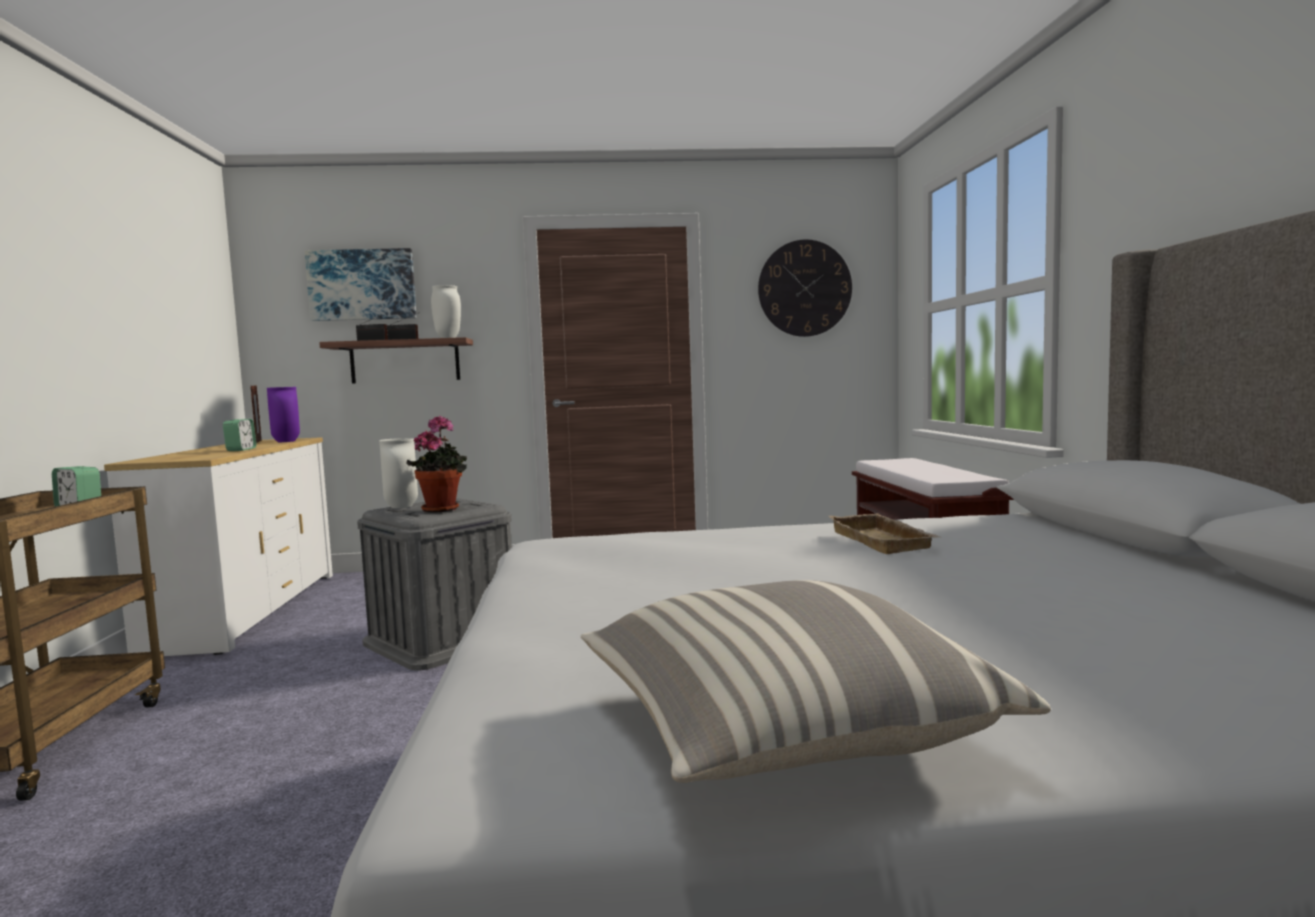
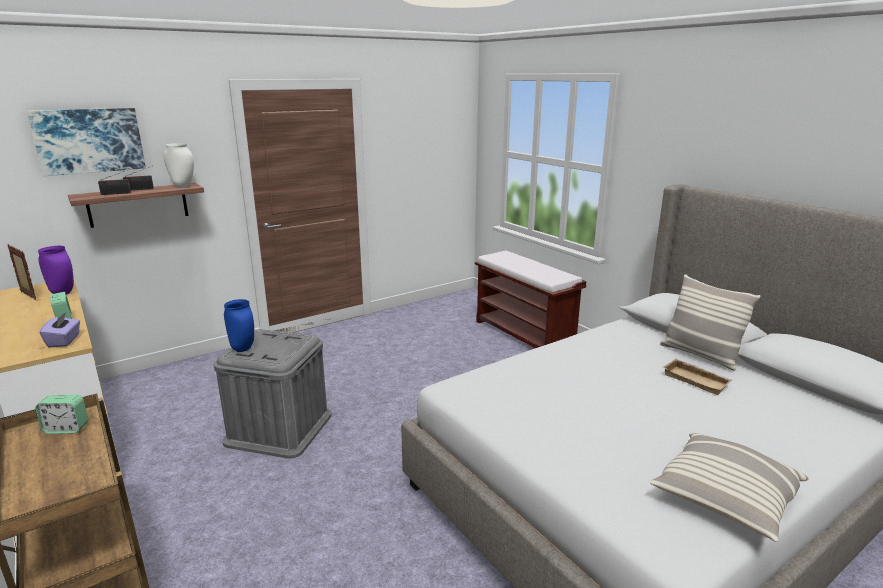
camera: 30 degrees left, 15 degrees up
(203, 456) = (64, 341): none -> purple tissue box
(402, 507) = (243, 349): white vase -> blue vase
(442, 509) = (282, 347): potted plant -> none
(804, 288) = (426, 133): wall clock -> none
(885, 541) = (611, 359): beige tray -> beige tray (697, 380)
(1118, 555) = (700, 355): none -> pillow

